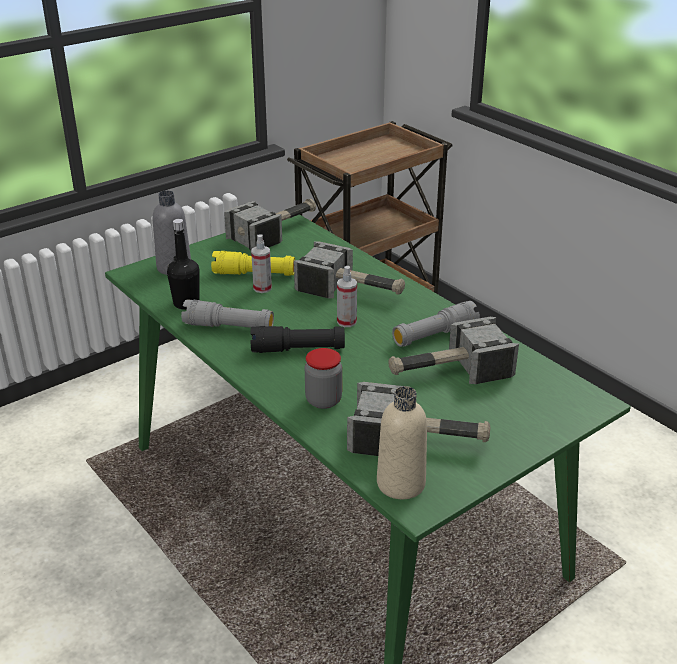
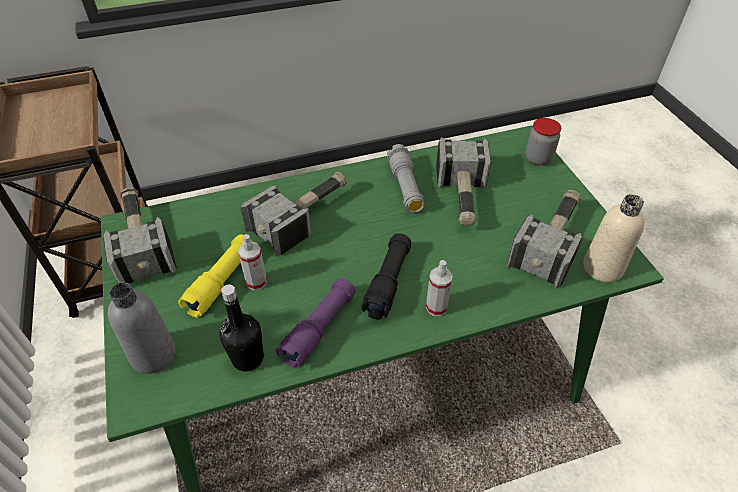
camera: 70 degrees left, 15 degrees up
(229, 327) = (319, 328): grey flashlight -> purple flashlight
(323, 400) = (478, 285): jar -> jar (538, 158)
(346, 322) = (356, 235): spray bottle -> spray bottle (436, 307)

